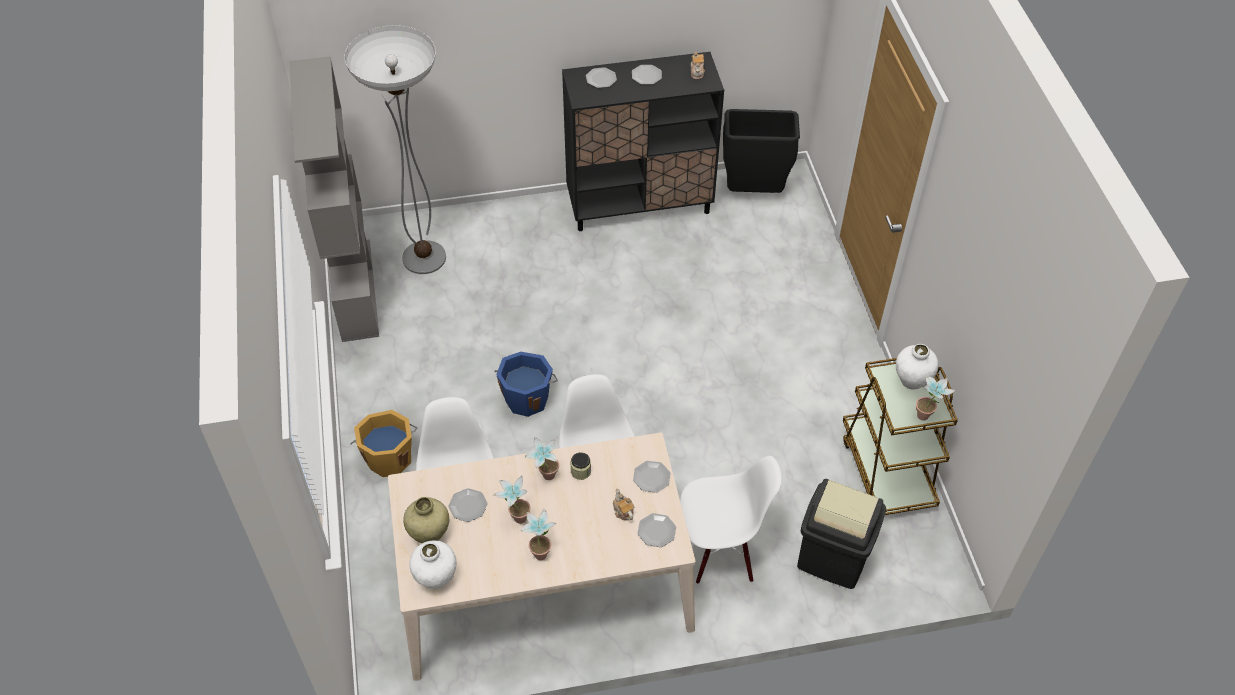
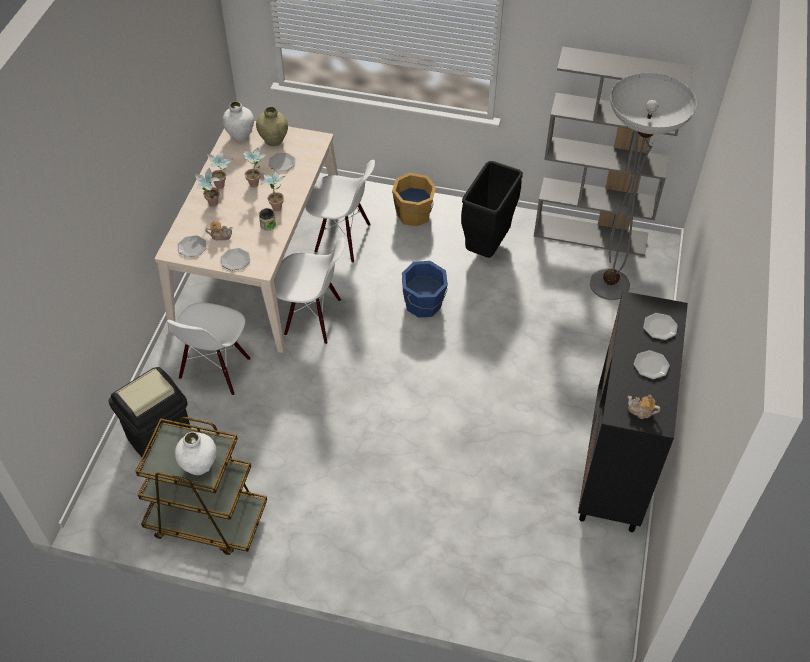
camera: 115 degrees right, 0 degrees up
(753, 192) = (595, 577): black trash can -> black trash can (488, 247)
(927, 415) = (160, 458): potted plant -> potted plant (212, 205)

